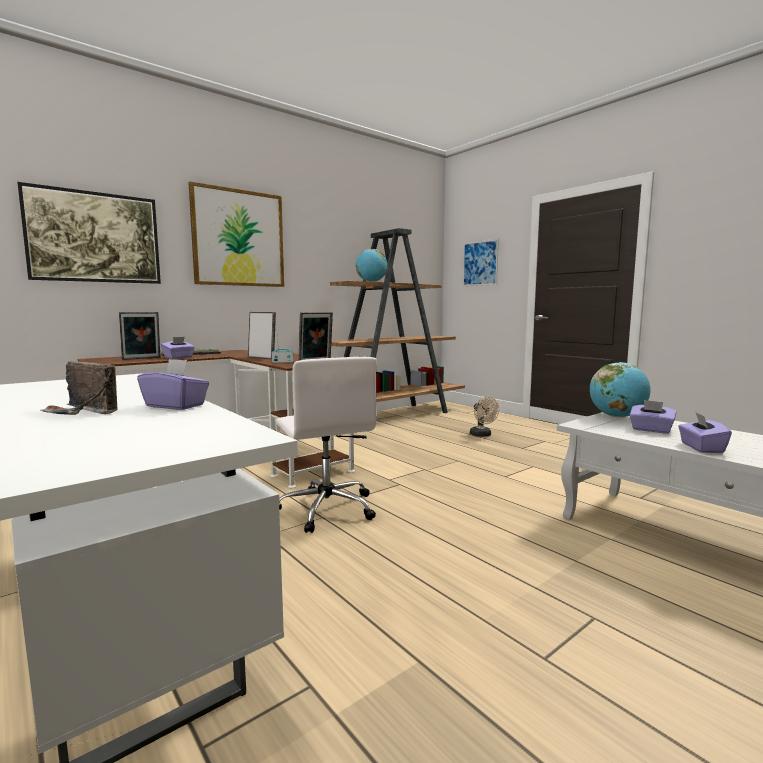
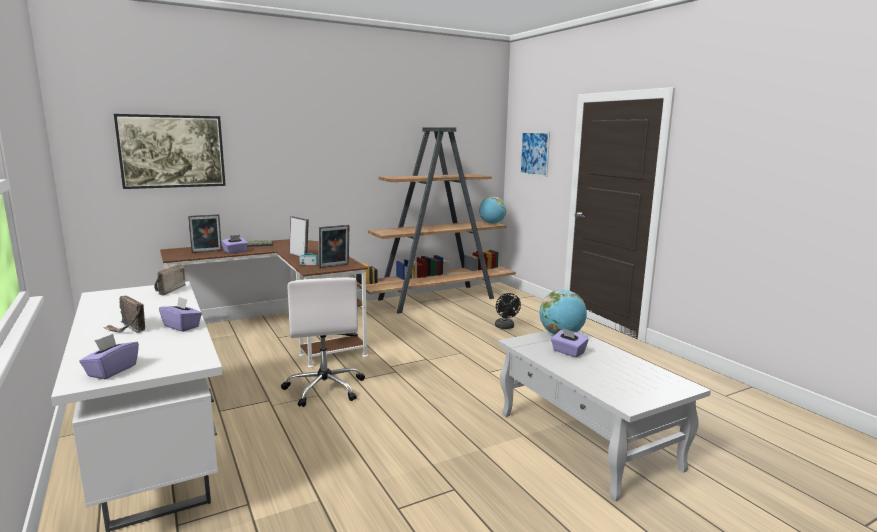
camera: 10 degrees right, 5 degrees up
(118, 380) = (167, 290): none -> radio
(238, 238) = (294, 142): picture -> none
(371, 282) = (417, 177): globe -> globe (492, 223)
(482, 435) = (505, 327): beige fan -> black fan
(701, 448) = (579, 374): purple tissue box -> purple tissue box (112, 371)

